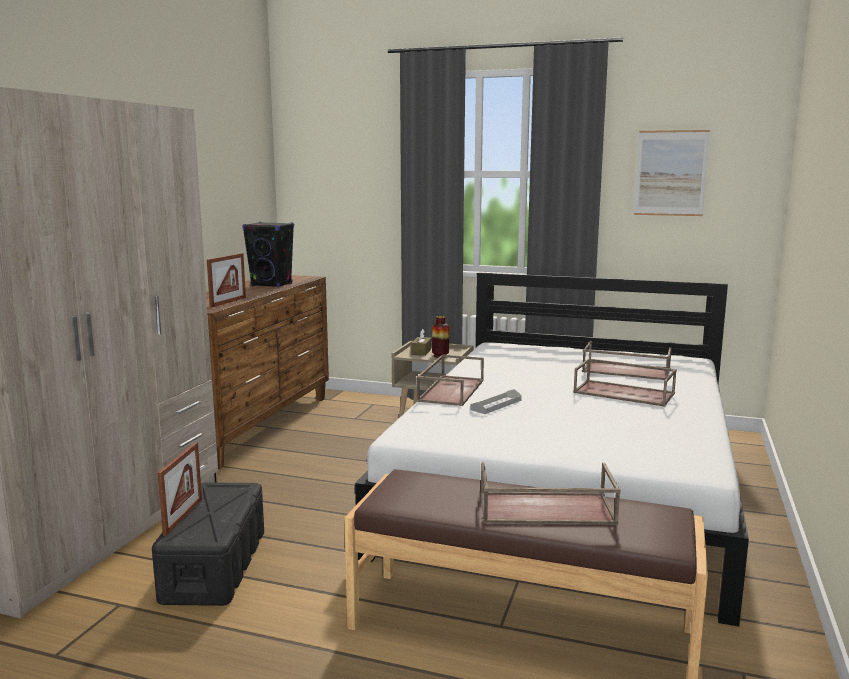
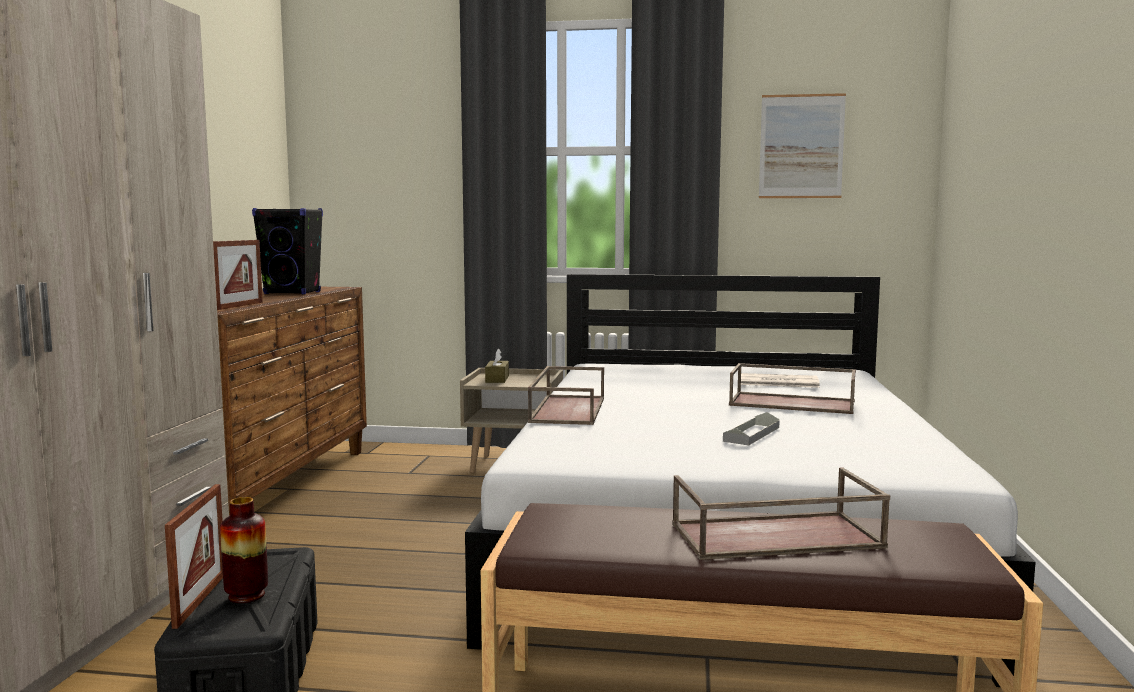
camera: 10 degrees left, 5 degrees down
(440, 356) = (524, 382): vase -> vase (246, 596)
(496, 405) = (637, 422): grey tray -> grey tray (751, 434)
(625, 371) = (777, 382): brown tray -> newspaper

